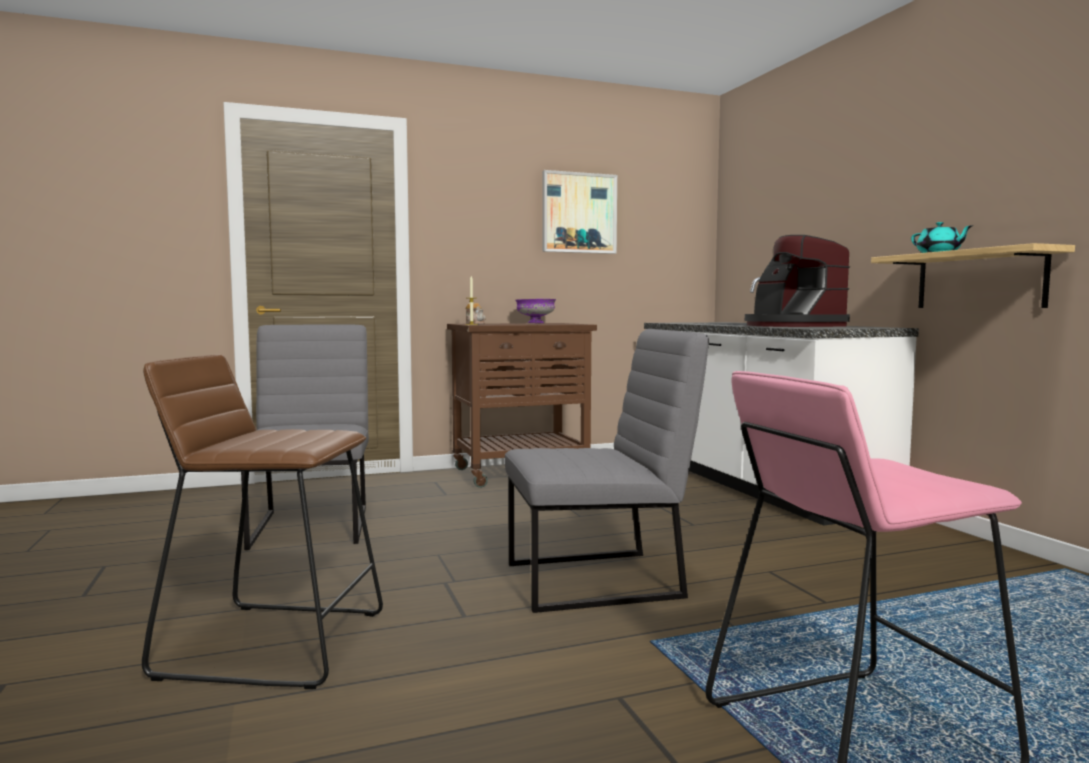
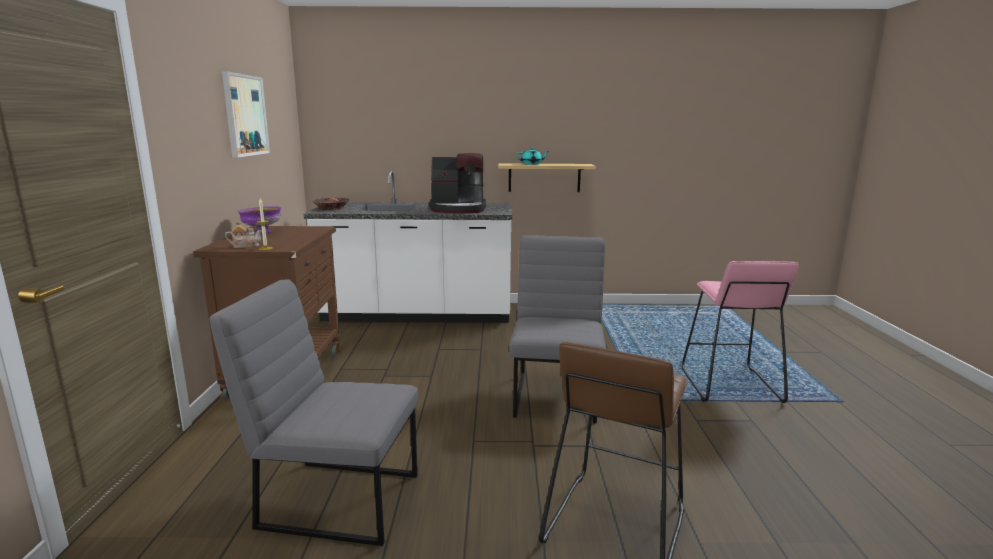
camera: 70 degrees left, 10 degrees up
(691, 322) = (331, 208): none -> bowl

